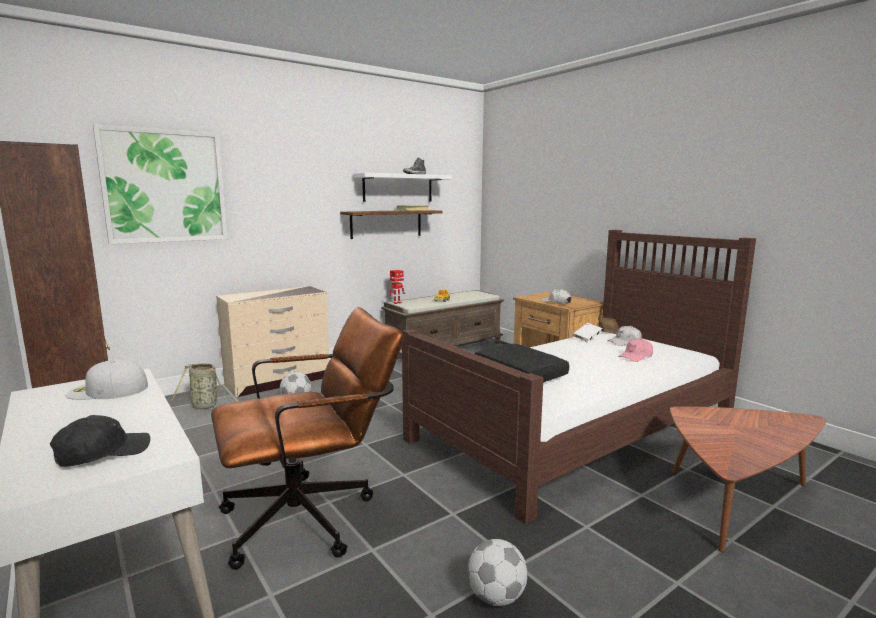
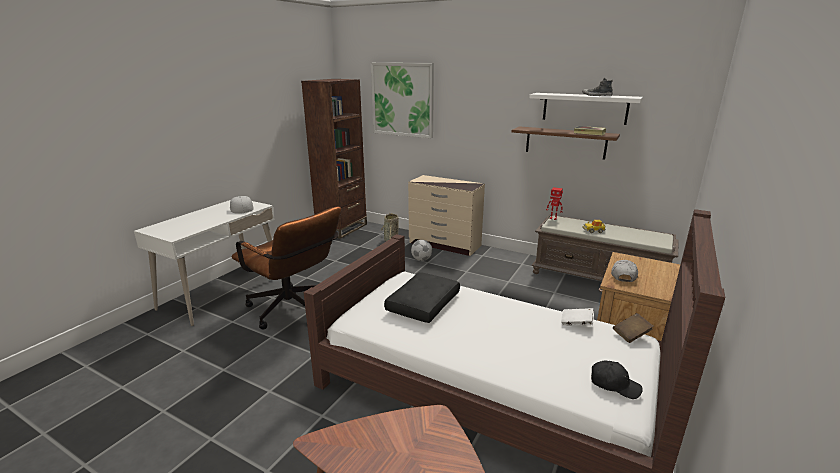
camera: 65 degrees right, 10 degrees up
(102, 453) = (176, 228): black cap -> black cap (614, 384)
(496, 597) = (240, 388): football -> none
(624, 342) = (596, 349): white cap -> none
(636, 356) = (542, 361): pink cap -> none

